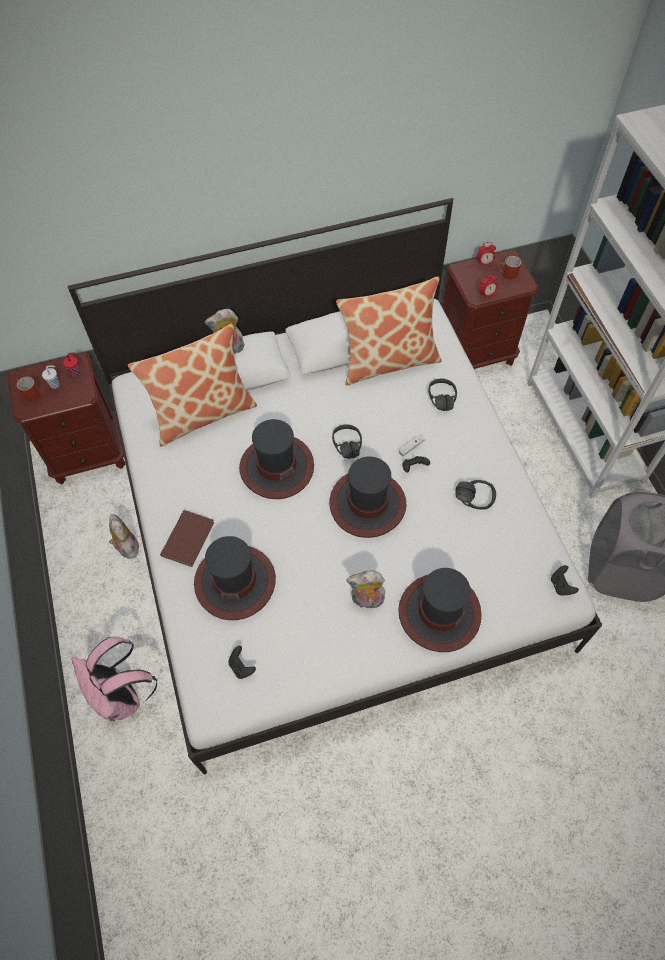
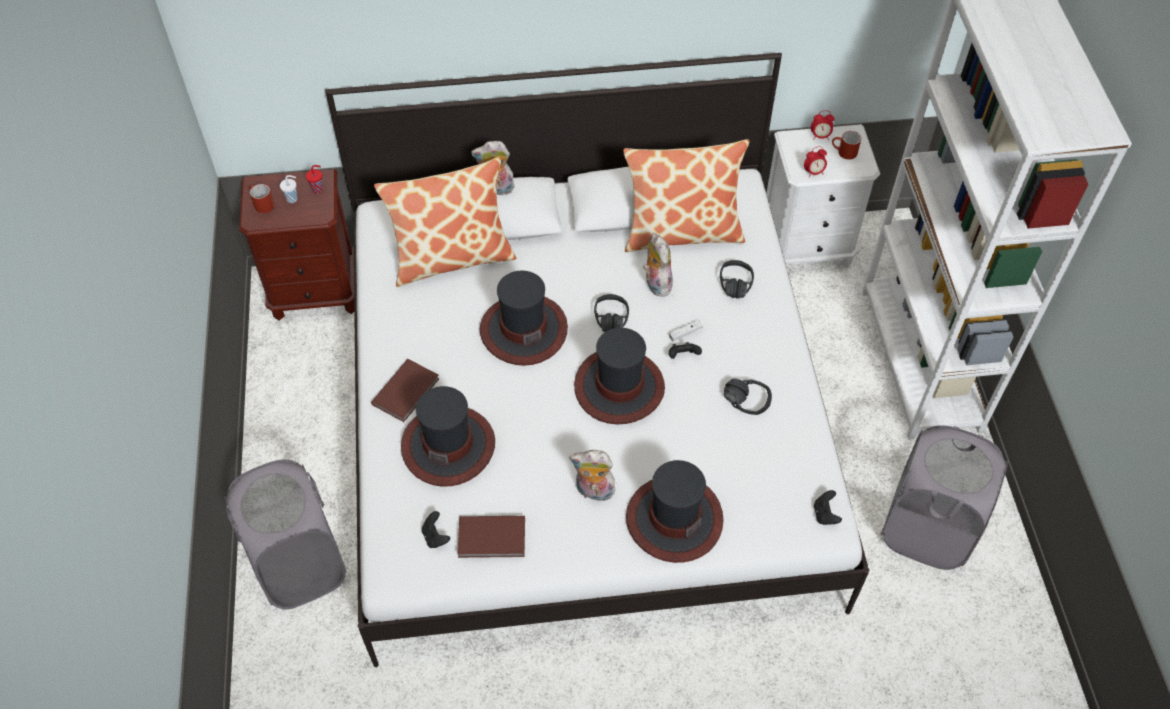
camera: 10 degrees right, 5 degrees down
(123, 696) = (300, 565): pink backpack -> grey laundry basket
(126, 547) = (338, 402): plush toy -> plush toy (656, 283)
(291, 660) = (492, 539): none -> brown book
(476, 354) = (806, 247): brown nightstand -> white nightstand

